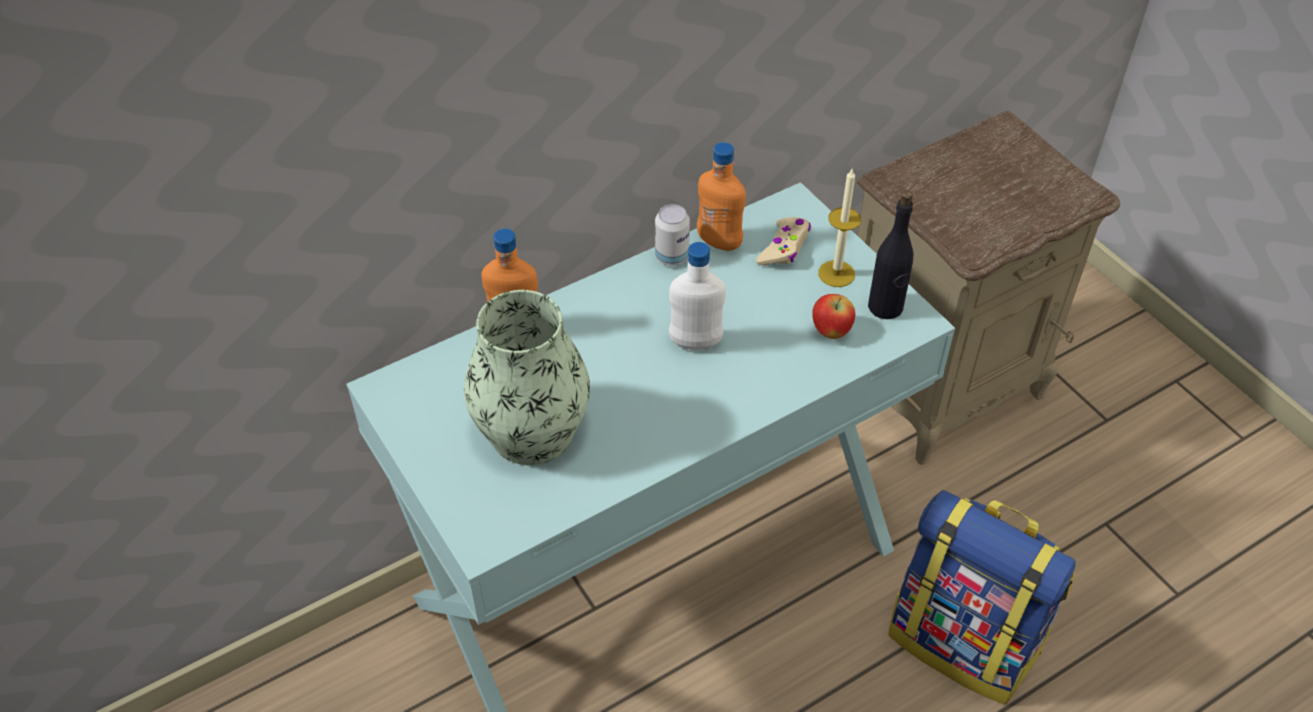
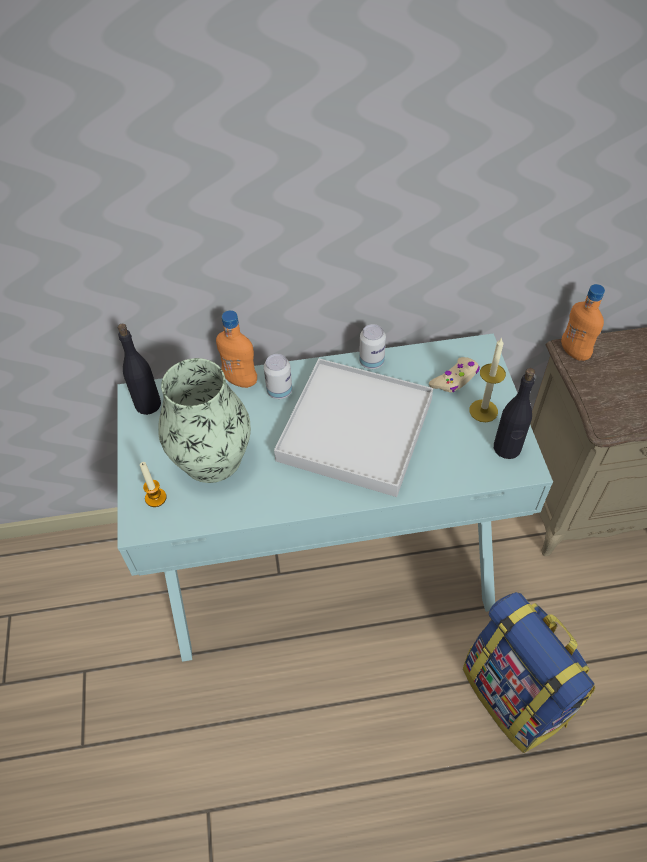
camera: 25 degrees right, 5 degrees up
(405, 395) = (148, 404): none -> black bottle
(485, 503) = (155, 498): none -> candle
(574, 326) = (279, 391): none -> can
(695, 342) = (355, 430): white bottle -> white tray
(719, 242) = (410, 361): orange bottle -> orange bottle (574, 352)
(831, 331) = (456, 454): apple -> none

